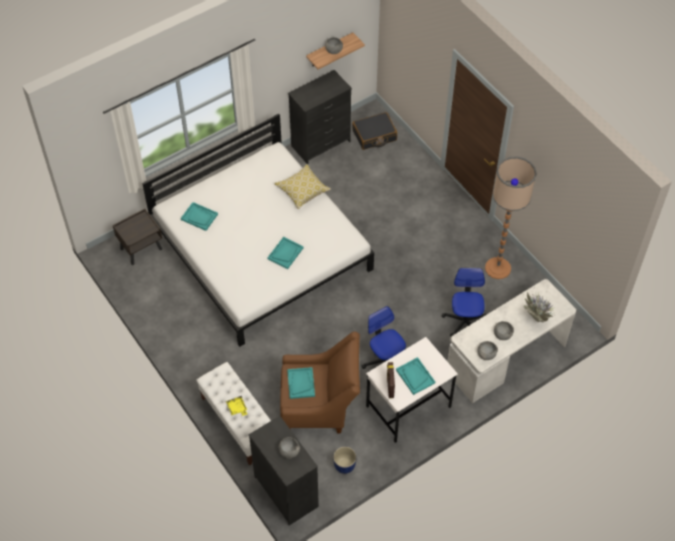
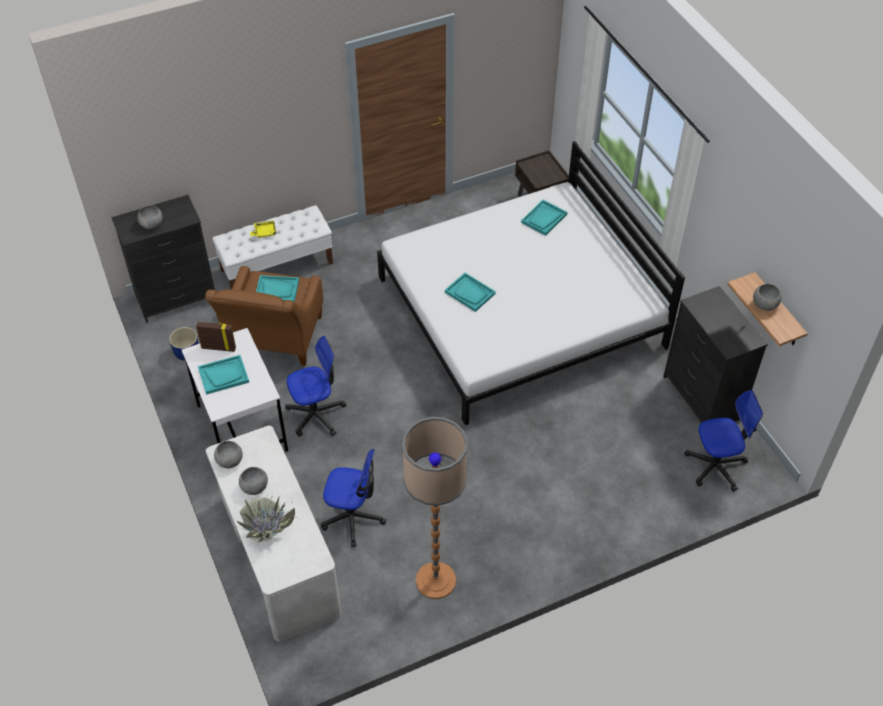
camera: 100 degrees right, 5 degrees down
(302, 191) = (573, 322): pillow -> none
(374, 135) = (715, 466): black suitcase -> office chair

